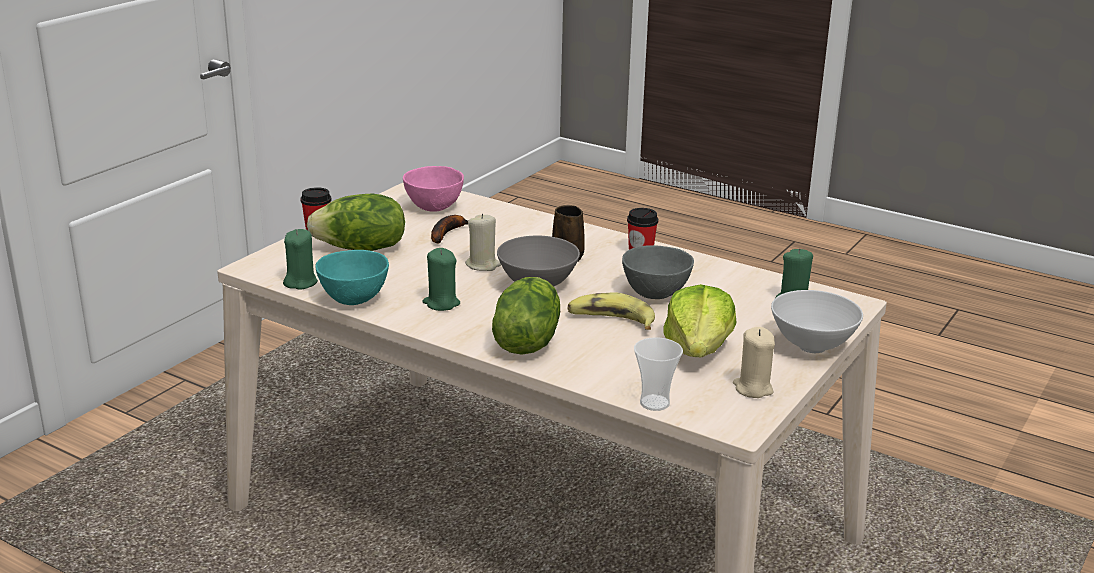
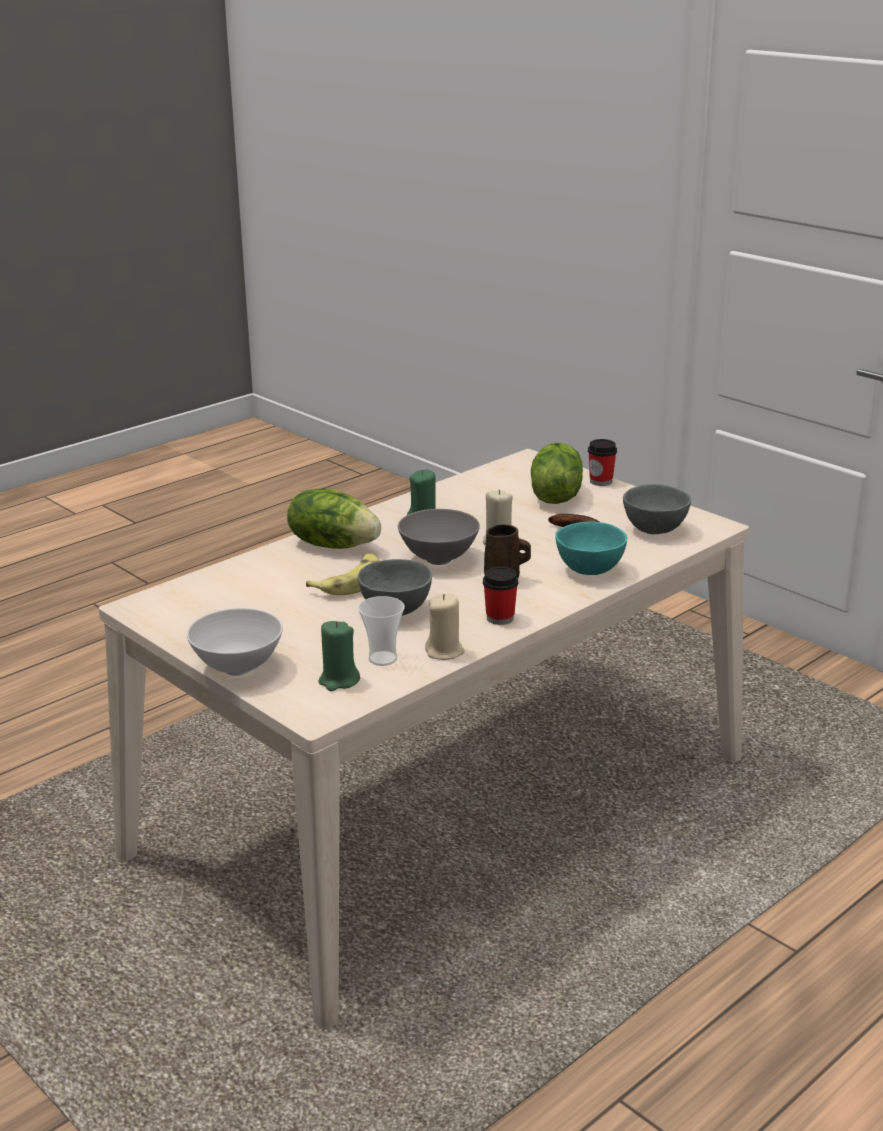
camera: 105 degrees right, 0 degrees up
(300, 282) = (490, 473): green candle -> none
(355, 299) = (448, 490): turquoise bowl -> turquoise bowl (590, 571)
(434, 207) = (656, 530): pink bowl -> grey bowl
(654, 403) = (196, 580): cup -> cup (382, 659)
(698, 349) = (270, 612): lettuce -> none
(753, 388) = (186, 624): beige candle -> beige candle (445, 651)

